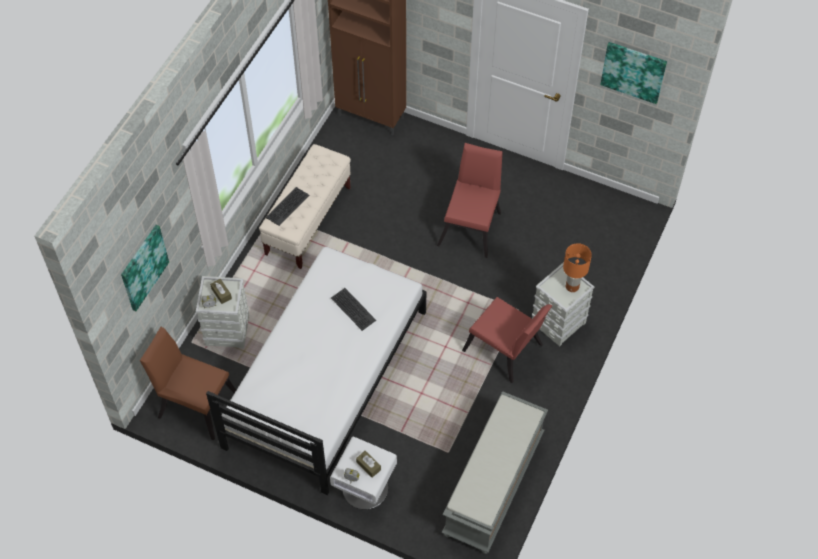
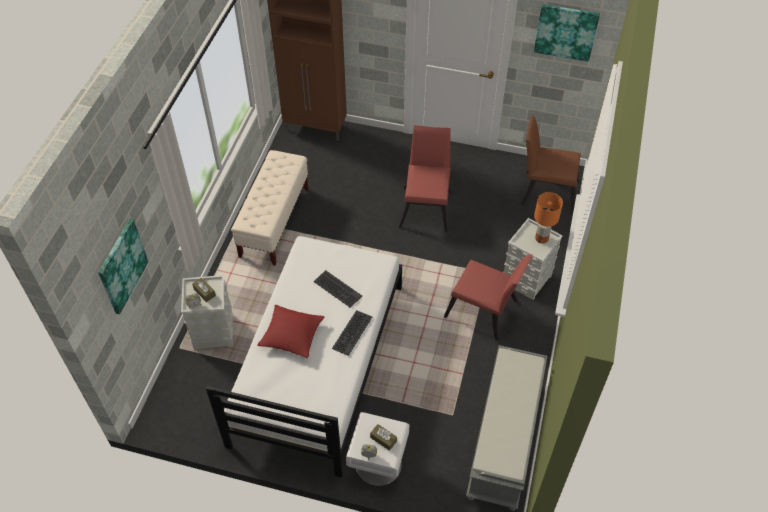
camera: 10 degrees left, 5 degrees down
(194, 403) = (191, 406): brown chair -> brown chair (545, 191)
(287, 206) = (255, 206): keyboard -> keyboard (352, 332)
(299, 350) = (291, 335): none -> red pillow

